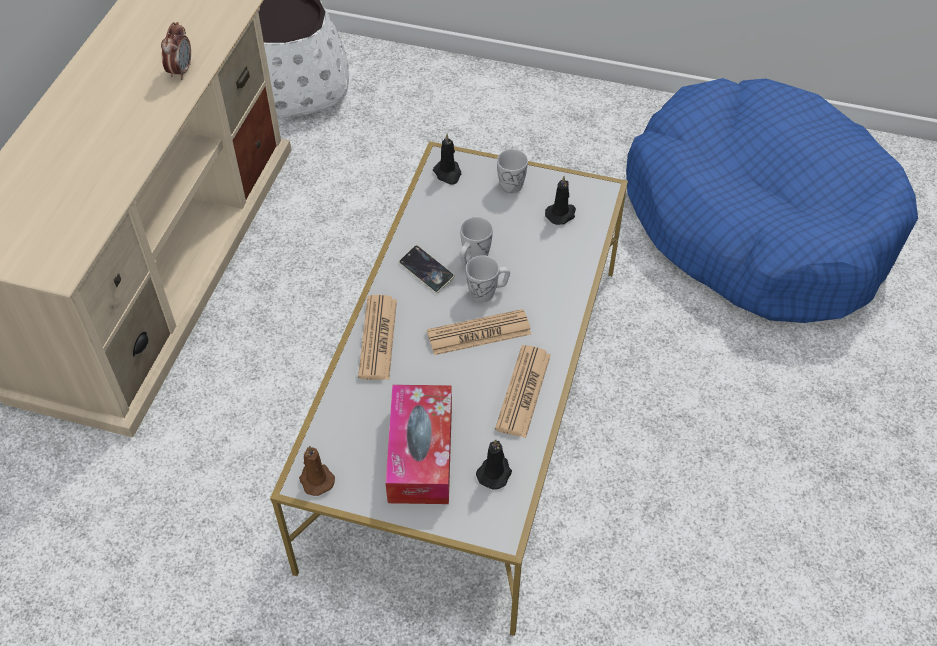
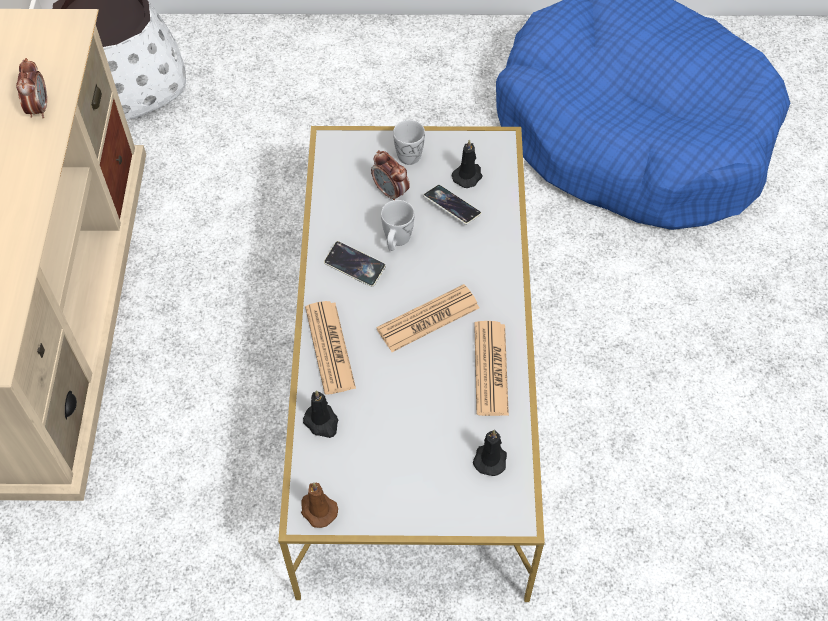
camera: 15 degrees left, 5 degrees up
(420, 453) = (412, 457): tissue box -> none
(448, 173) = (342, 157): black candle -> black candle (322, 422)
(483, 214) = (391, 192): none -> alarm clock
(487, 292) = (422, 274): white mug -> none
(536, 238) = (452, 207): none -> phone

